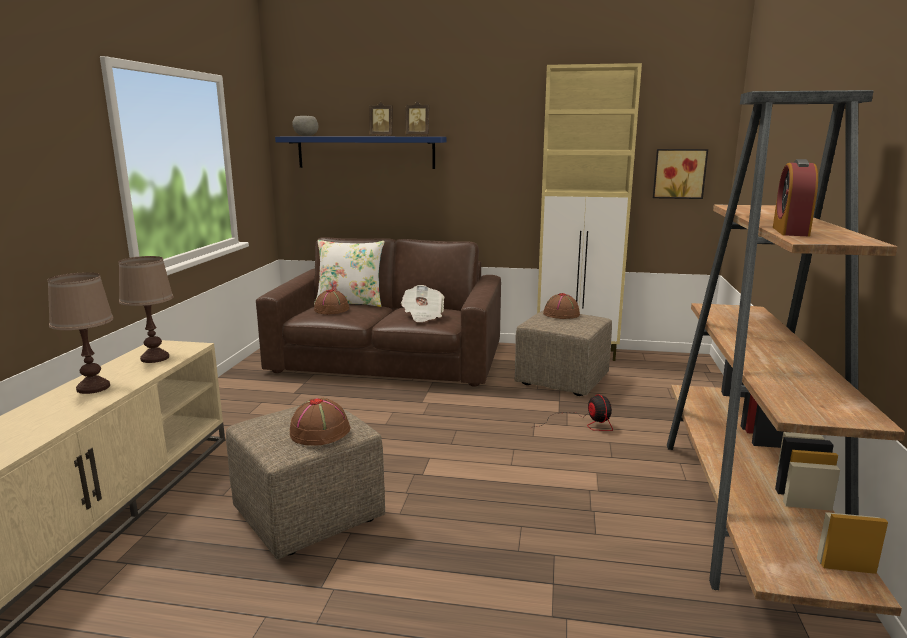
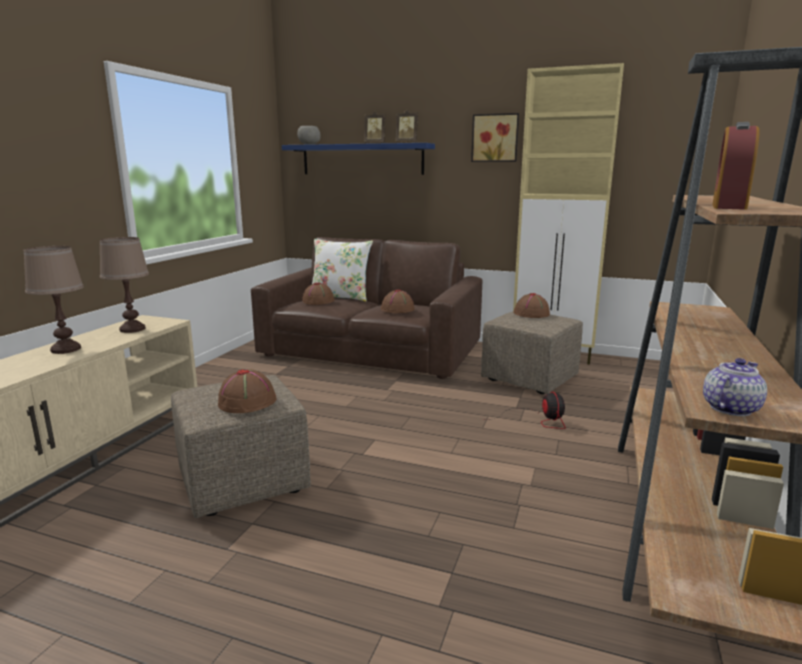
camera: 10 degrees right, 0 degrees up
(423, 315) = (398, 309): newspaper -> brown hat
(679, 173) = (664, 178): picture -> picture (495, 138)
(808, 411) = (729, 408): none -> teapot

